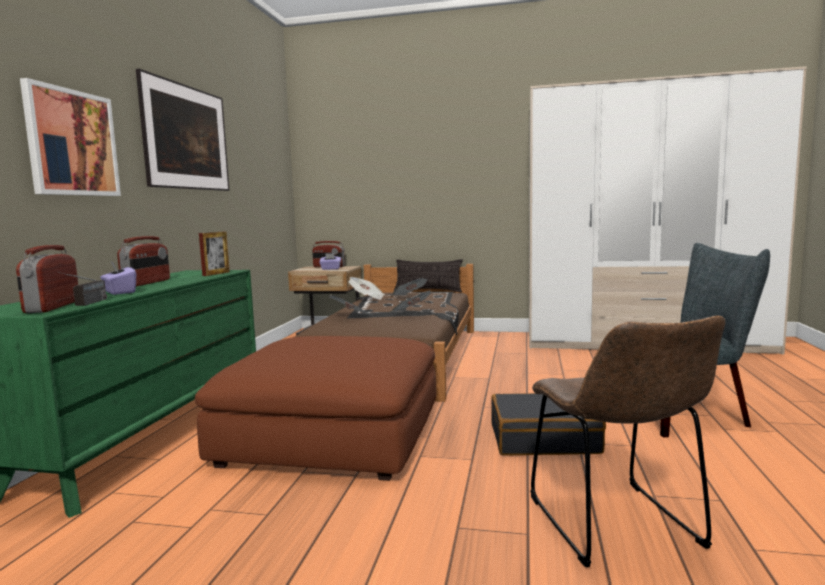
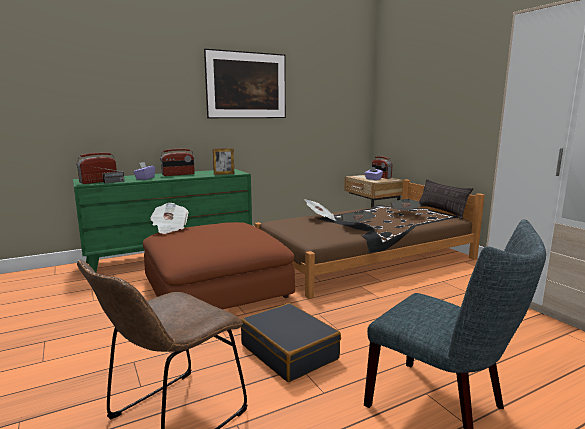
camera: 50 degrees right, 5 degrees up
(72, 143) = (152, 97): picture -> none
(367, 298) = (377, 207): newspaper -> newspaper (170, 228)

